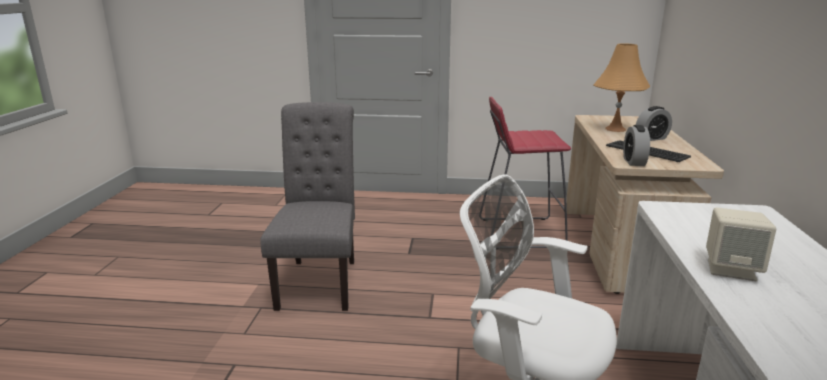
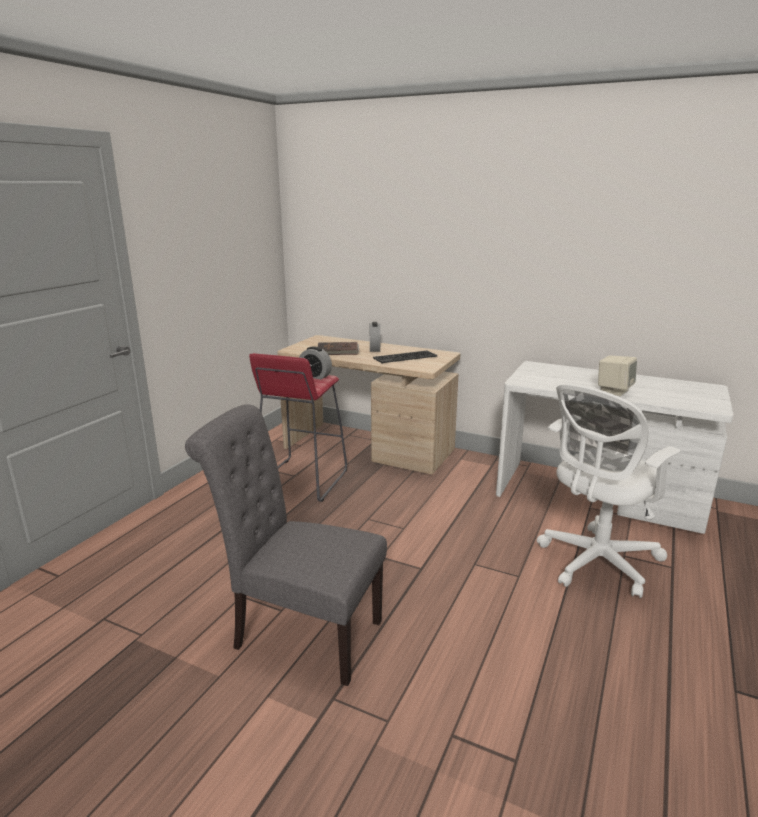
camera: 70 degrees left, 0 degrees up
(615, 129) = (338, 351): orange table lamp -> brown book
(634, 162) = (425, 366): alarm clock -> alarm clock (315, 376)

